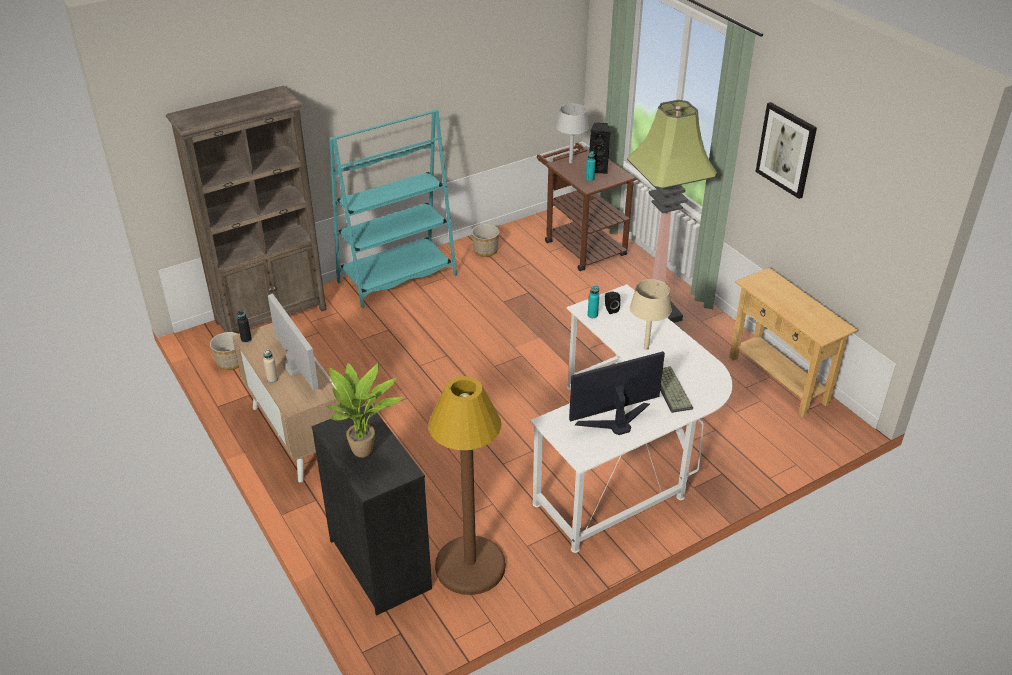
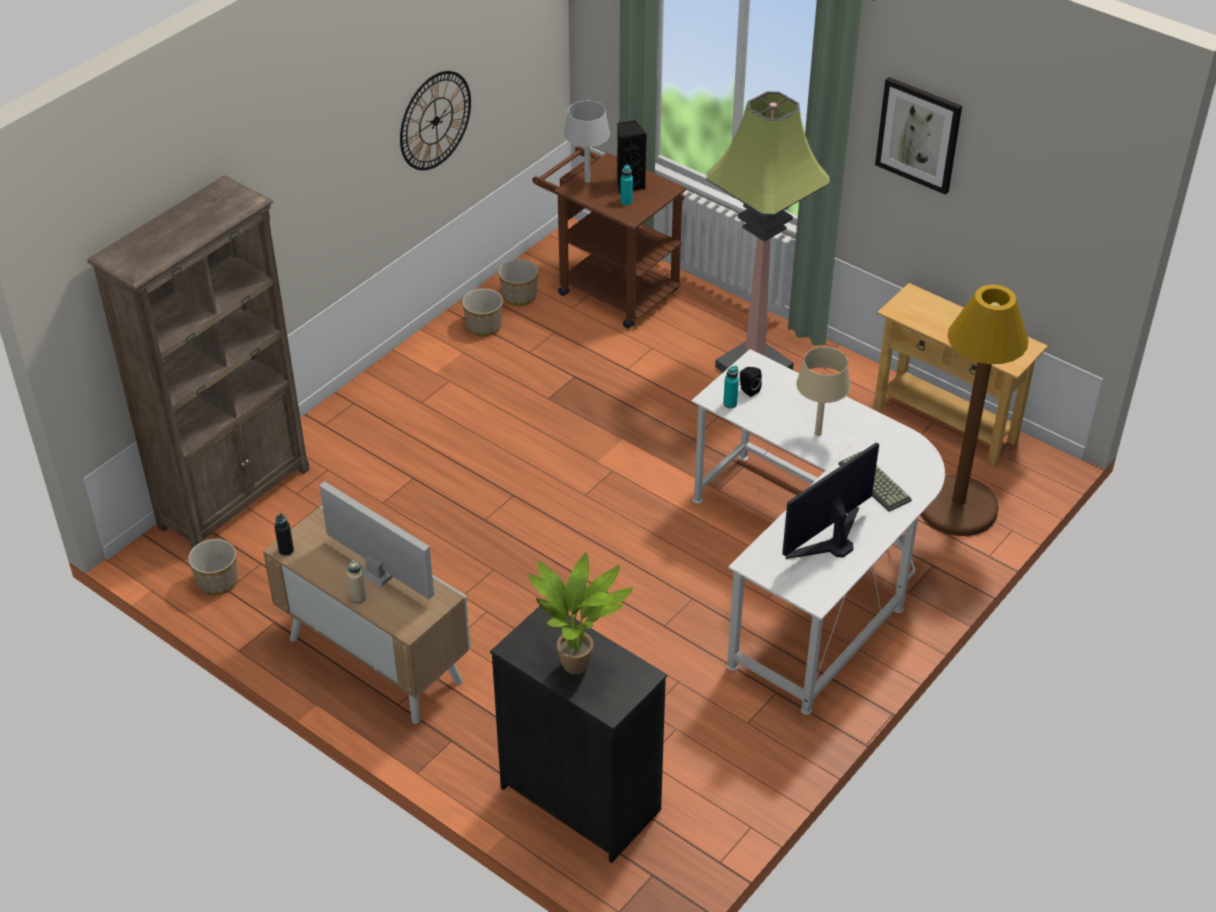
camera: 20 degrees left, 5 degrees up
(397, 279) = (384, 398): turquoise bookcase -> none
(466, 96) = (435, 120): none -> wall clock
(470, 566) = (692, 768): brown floor lamp -> brown floor lamp (957, 507)
(518, 238) = (519, 296): none -> planter

